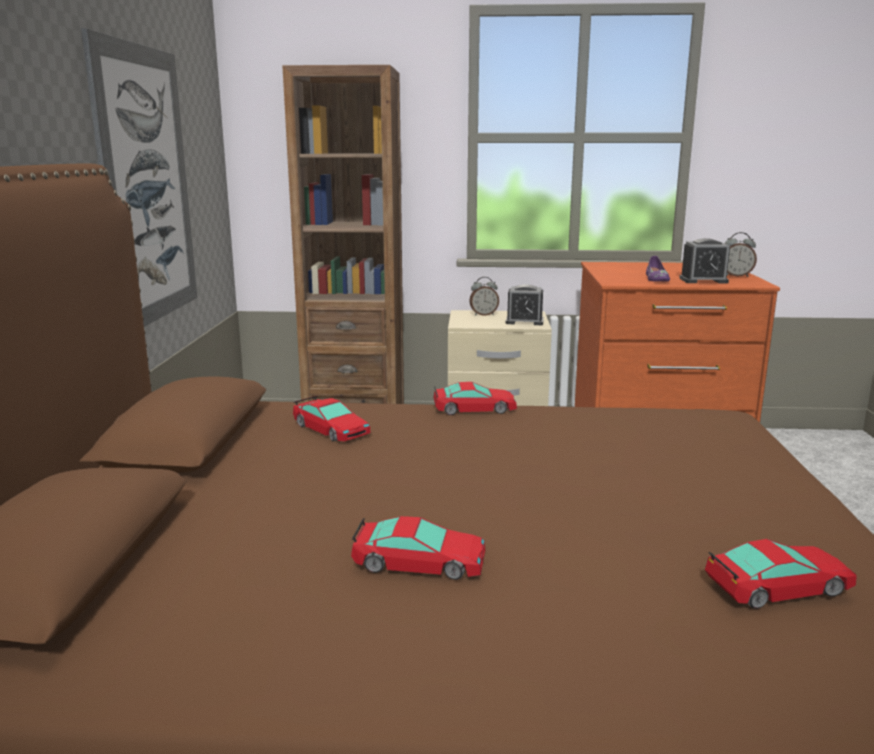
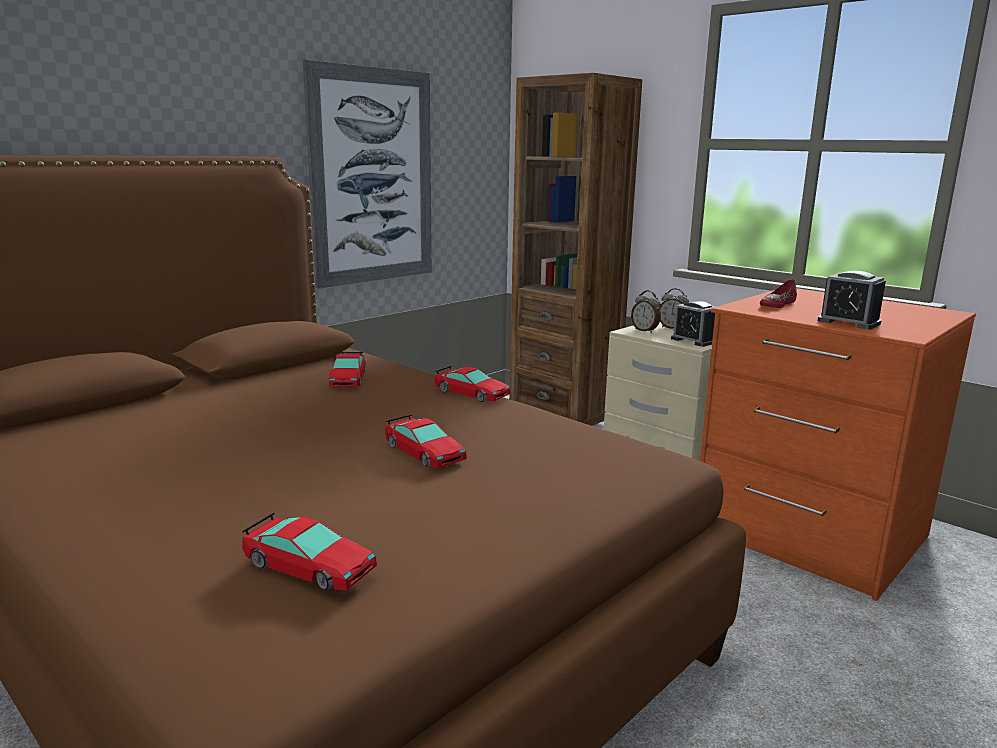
camera: 40 degrees right, 0 degrees up
(419, 563) = (187, 461): toy car -> toy car (423, 452)
(627, 275) = (776, 304): none -> red shoe
(656, 279) = (795, 312): purple shoe -> none
(736, 276) = (915, 325): alarm clock -> alarm clock (645, 330)

